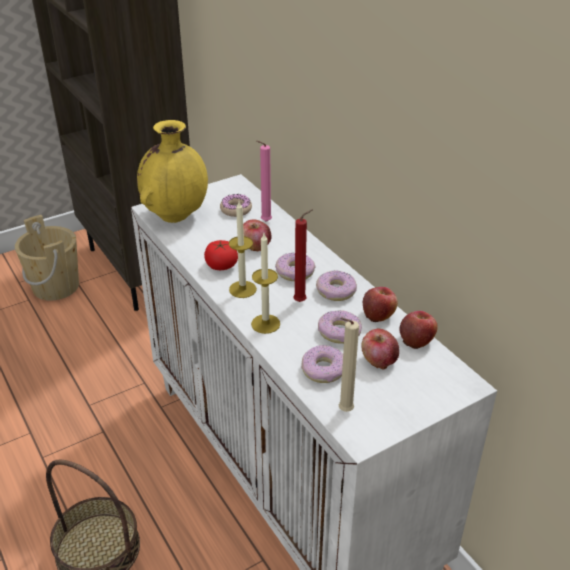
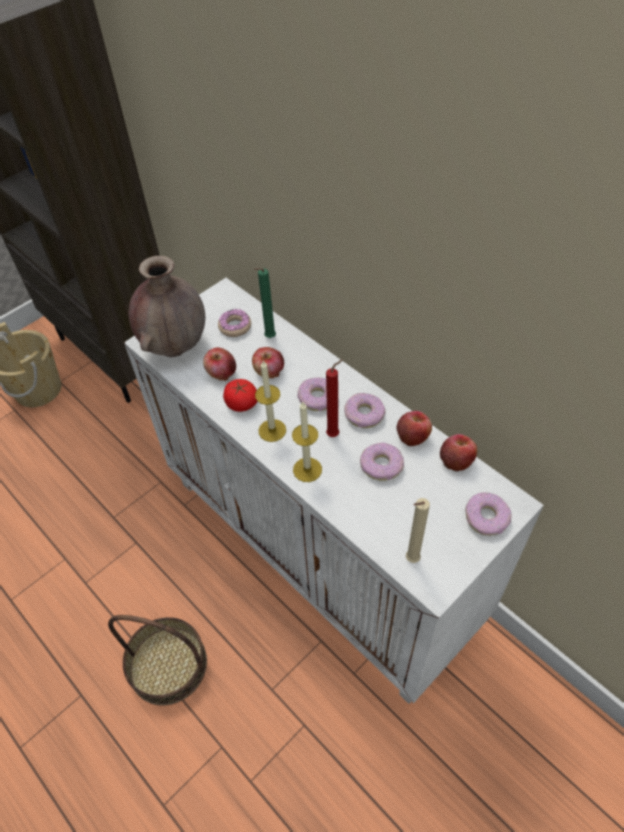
camera: 10 degrees left, 15 degrees up
(176, 215) = (175, 346): yellow vase -> brown vase
(264, 222) = (269, 338): pink candle -> green candle
(324, 370) = (379, 514): donut -> donut (486, 517)
(378, 360) = (427, 492): apple -> apple (221, 373)

